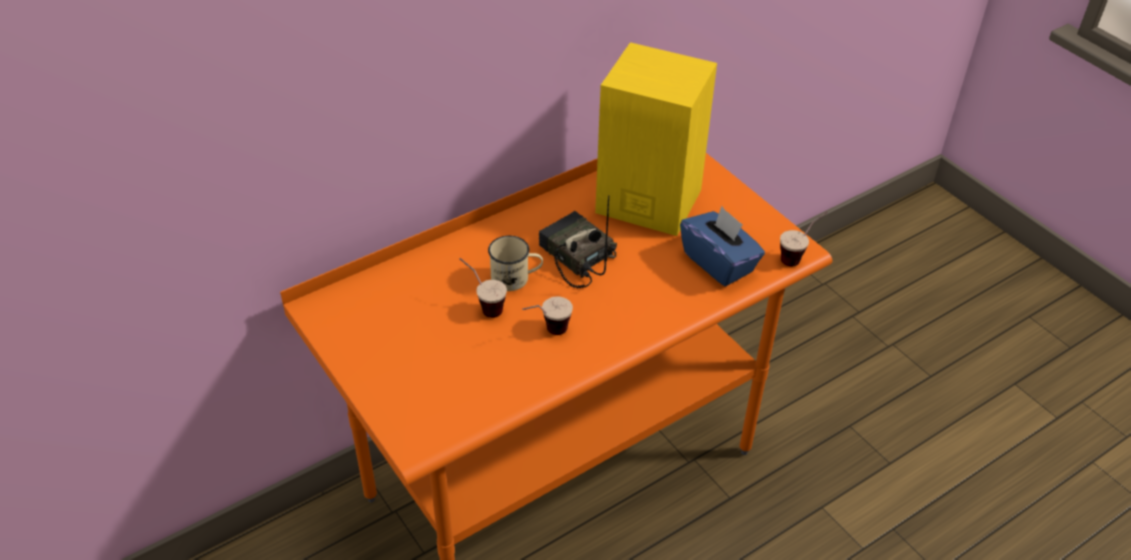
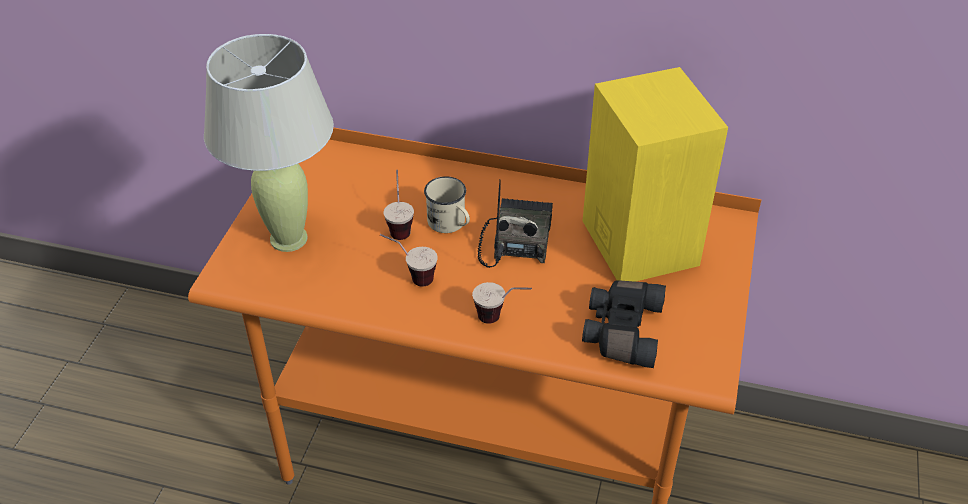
camera: 50 degrees right, 0 degrees up
(417, 377) = (288, 238): none -> beige table lamp
(719, 263) = (621, 331): blue tissue box -> black binoculars
(799, 256) = (701, 381): cup -> cup (501, 319)

